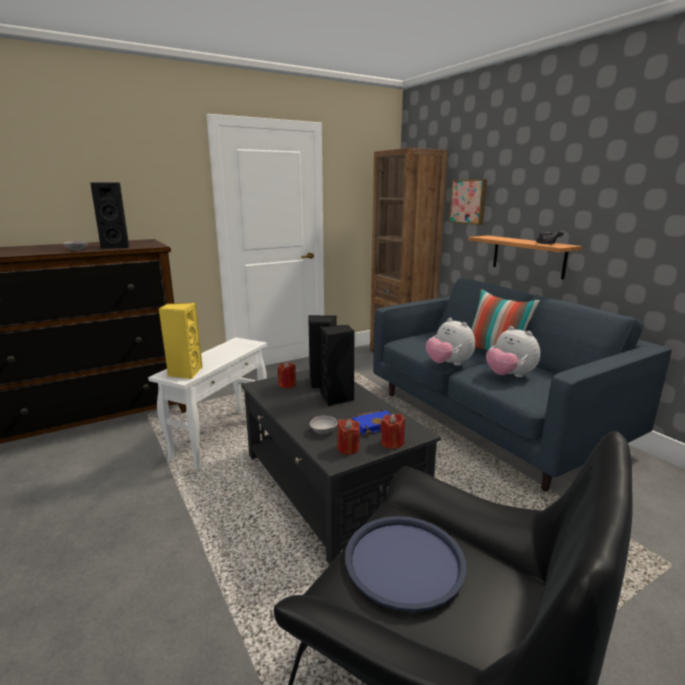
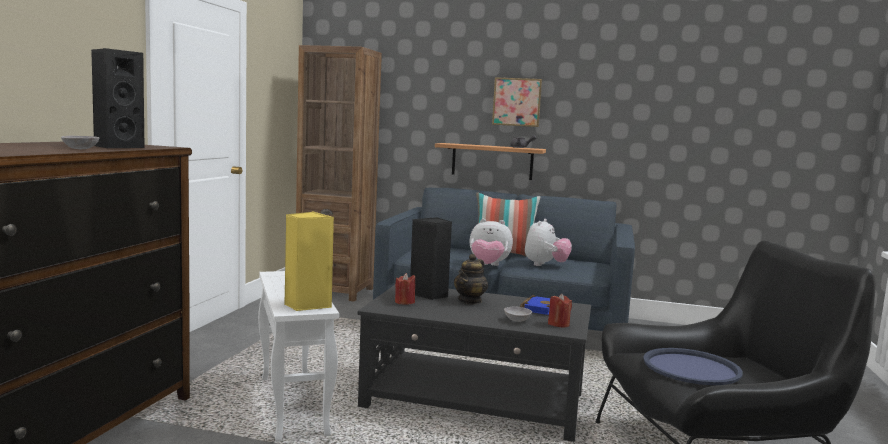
camera: 45 degrees left, 10 degrees down
(337, 398) = (470, 301): black speaker -> teapot
(392, 443) = (575, 314): red candle -> none
(469, 201) = (414, 108): picture -> picture (517, 102)
(509, 376) = (545, 265): plush toy -> plush toy turned 75 degrees counterclockwise

